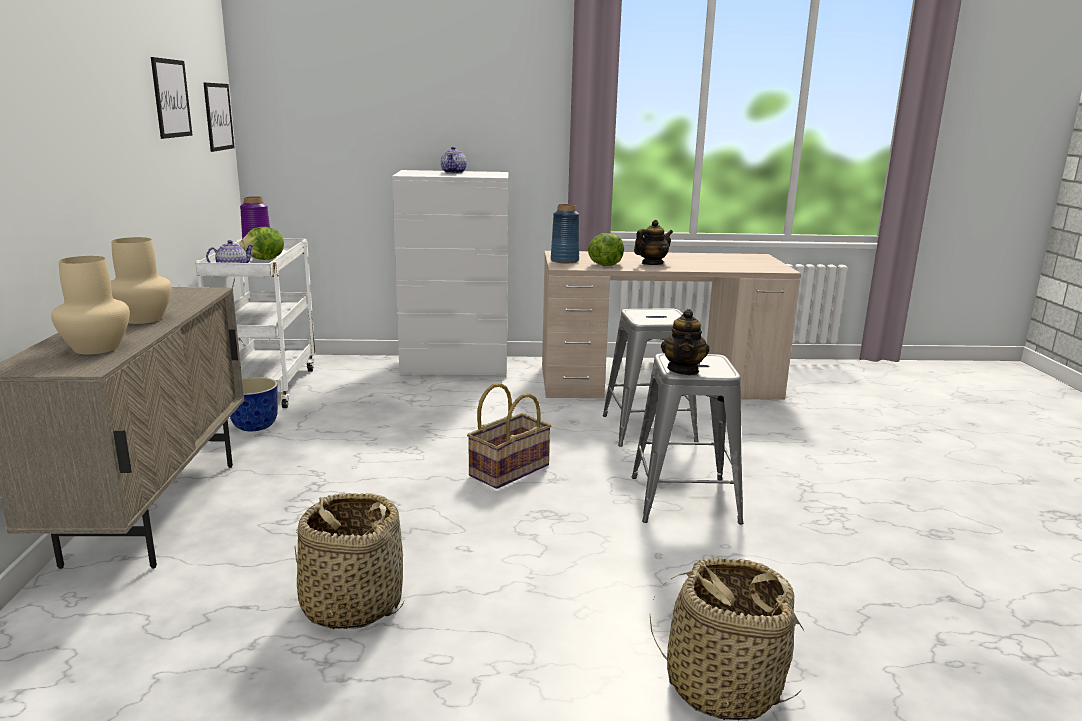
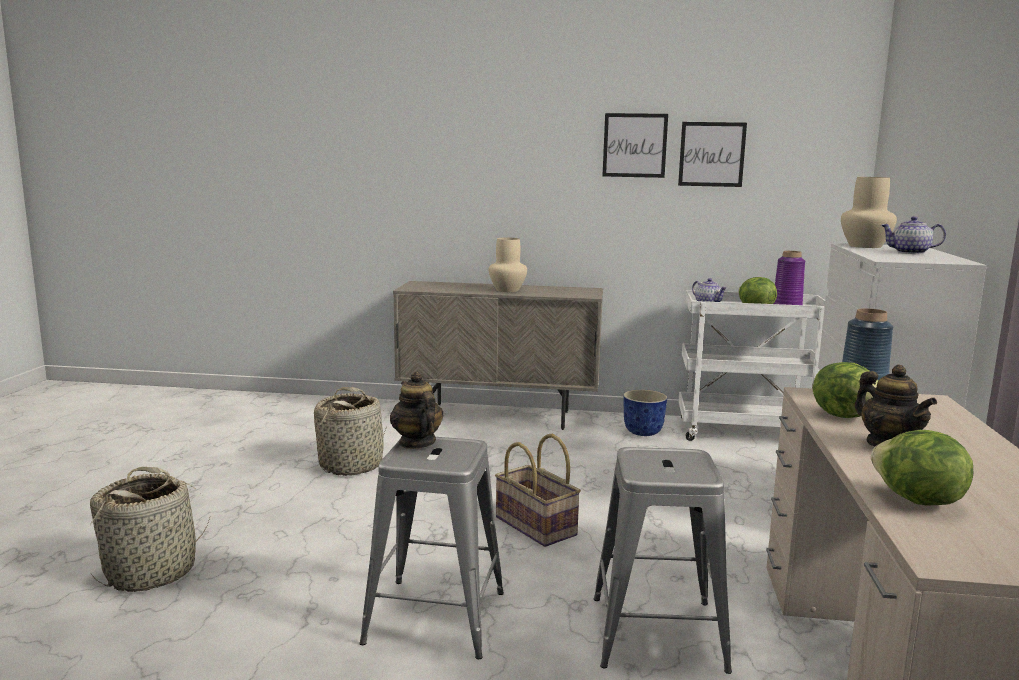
camera: 100 degrees right, 5 degrees down
(97, 348) = (444, 288): beige vase -> beige vase (865, 246)
(218, 116) = (822, 173): picture -> picture (634, 145)
(683, 370) = (416, 443): teapot -> teapot turned 45 degrees clockwise
(725, 267) = (916, 501): none -> lettuce

